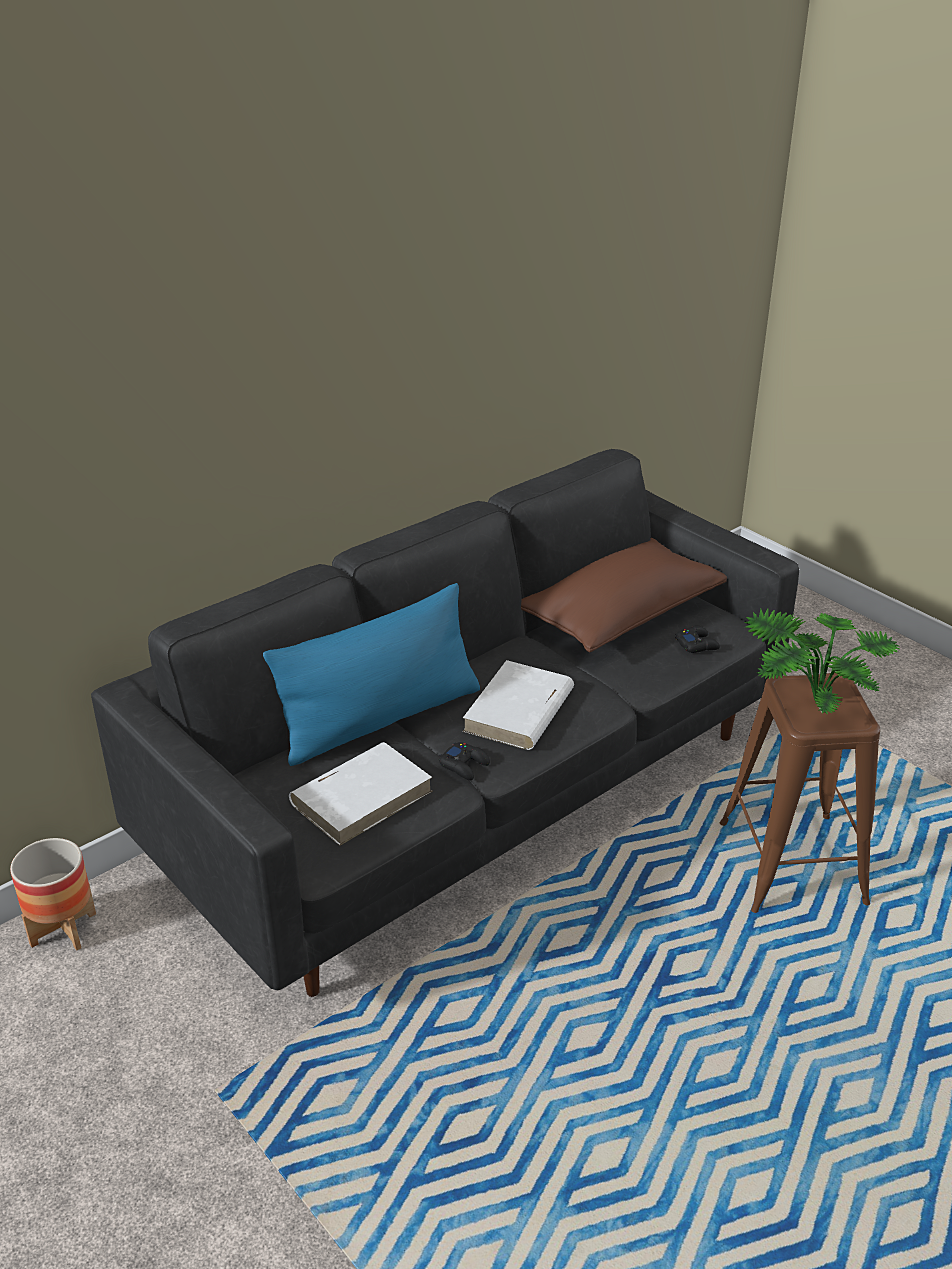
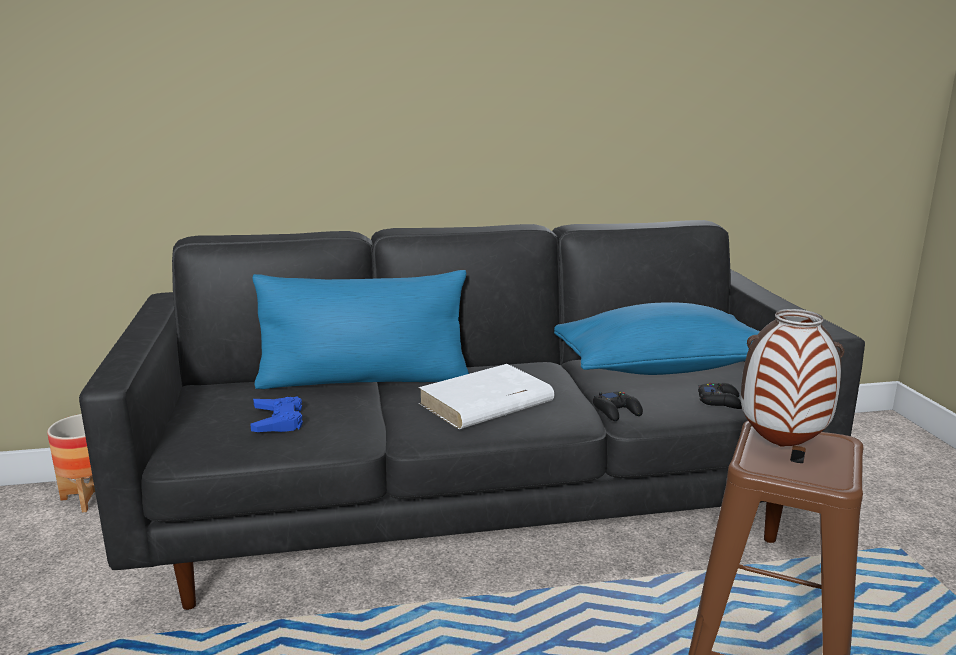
camera: 30 degrees right, 15 degrees down
(362, 796) = (278, 420): white book -> blue game controller
(464, 765) = (389, 424): black game controller -> black game controller (617, 411)
(621, 616) = (661, 368): brown pillow -> blue pillow
(807, 699) = (782, 446): potted plant -> vase

